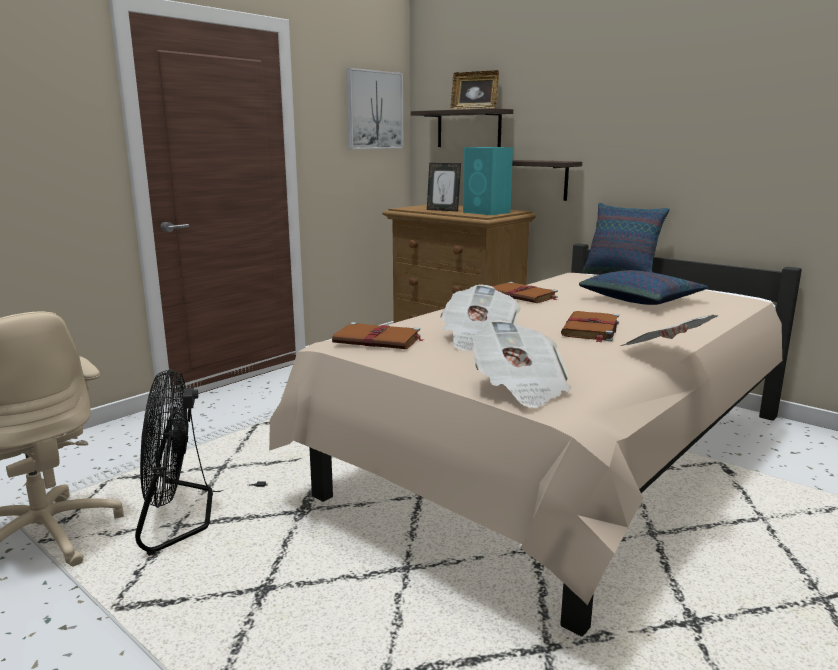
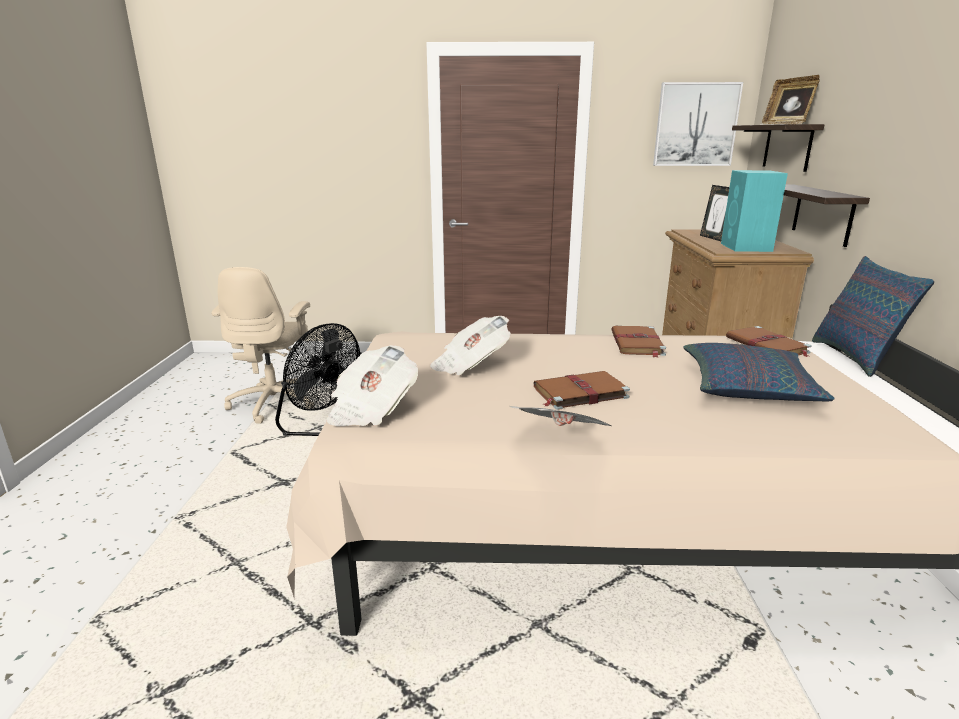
camera: 50 degrees right, 5 degrees up
(379, 340) = (416, 341): brown book -> brown book (767, 346)

